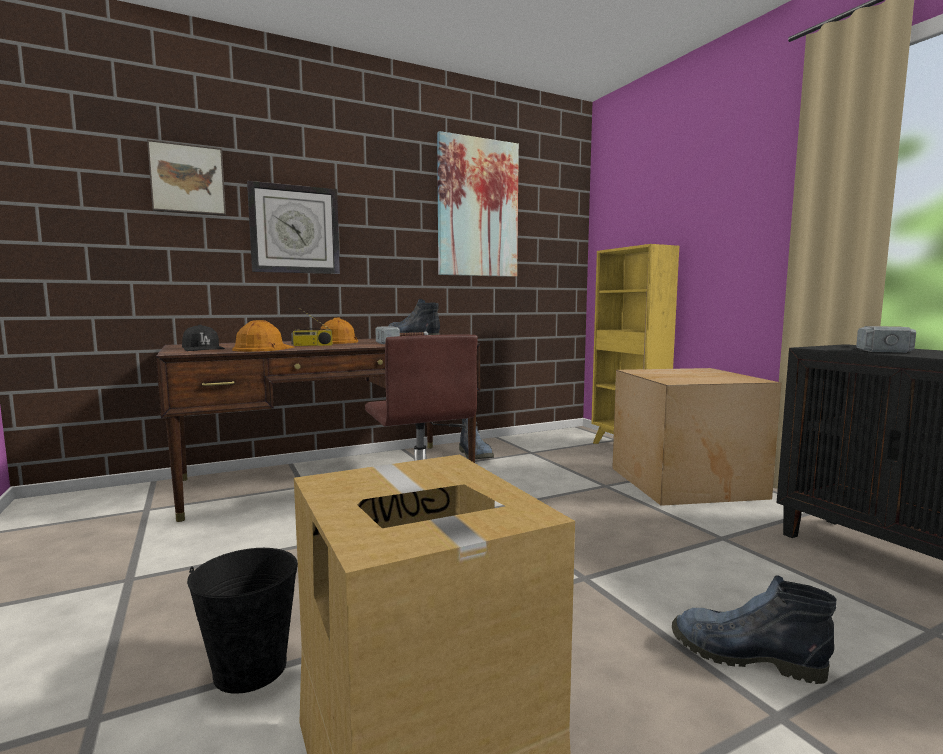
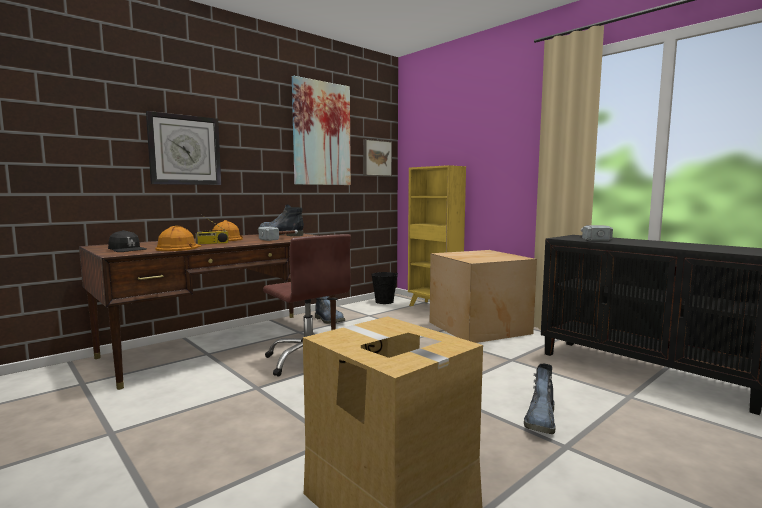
camera: 15 degrees left, 0 degrees up
(188, 180) = (96, 109): picture -> picture (376, 158)
(250, 668) = (250, 472): black bucket -> black bucket (384, 301)
(743, 656) = (541, 421): boot -> boot turned 75 degrees counterclockwise

